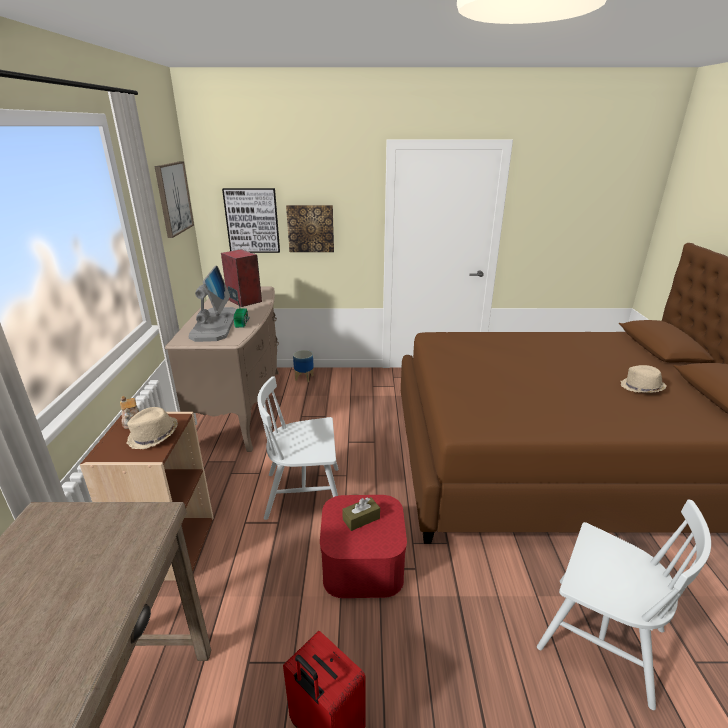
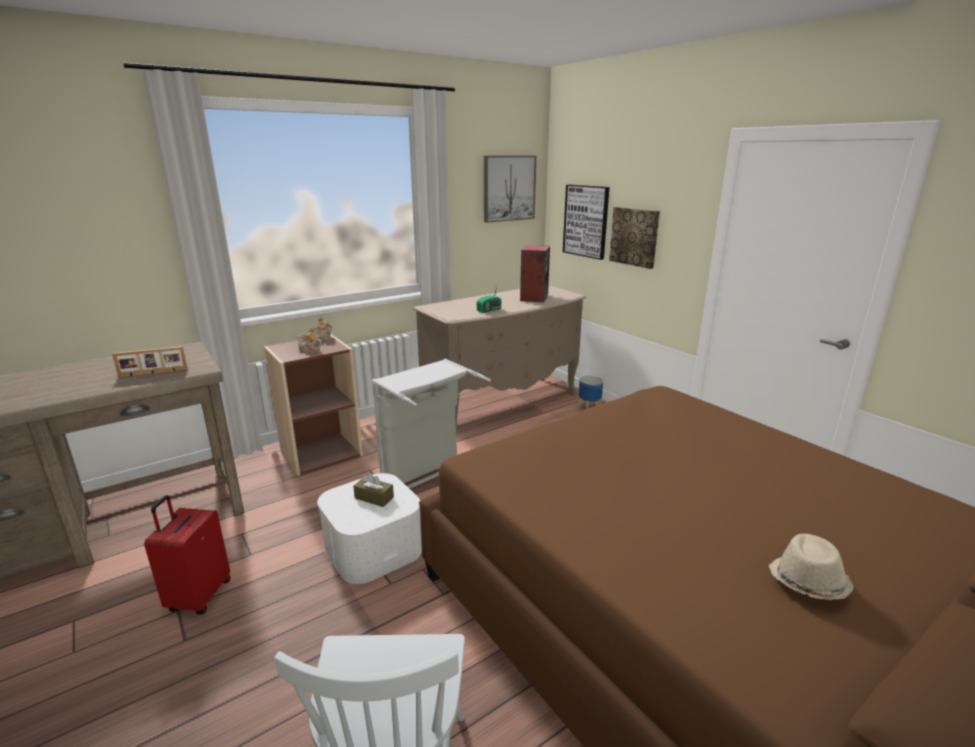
camera: 55 degrees right, 5 degrees down
(104, 564) = (153, 373): none -> picture frame
(153, 437) = (309, 350): beige hat -> teapot
(215, 324) = (472, 305): monitor -> none
(304, 493) = (429, 480): white chair -> grey laundry basket
(362, 562) = (373, 547): red storage box -> white storage box

